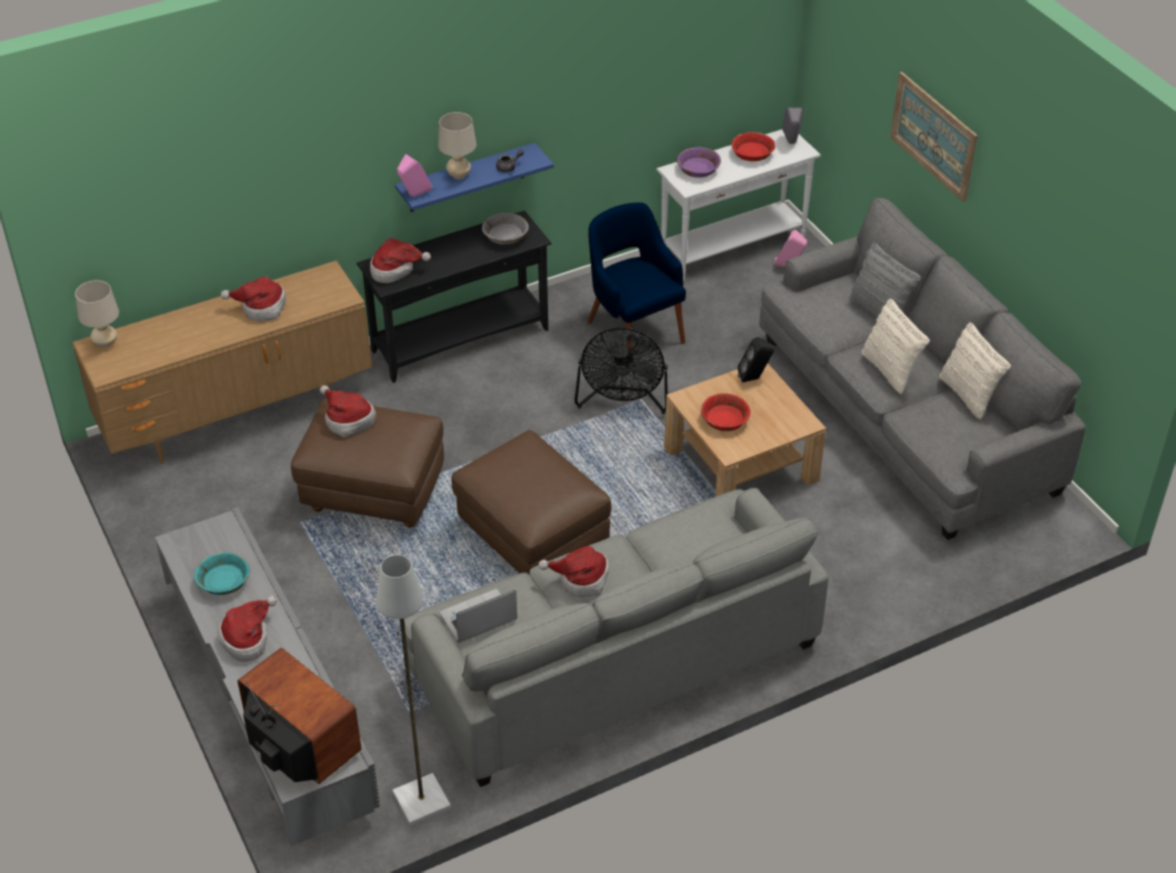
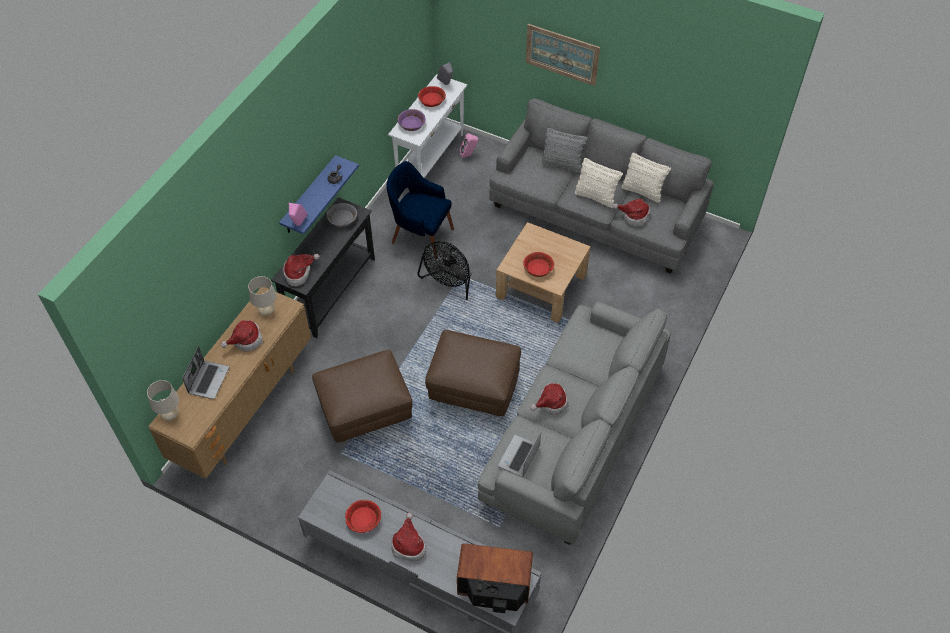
camera: 35 degrees left, 10 degrees up
(180, 328) = (208, 380): none -> laptop
(224, 581) = (363, 519): turquoise bowl -> red bowl
(347, 420) = (343, 380): hat -> hat (633, 216)
(421, 801) = (548, 572): grey floor lamp -> none
(459, 175) = (311, 198): beige table lamp -> beige table lamp (267, 312)
(619, 398) = (448, 280): black fan -> black fan turned 60 degrees clockwise
(754, 378) = (532, 236): black speaker -> none

